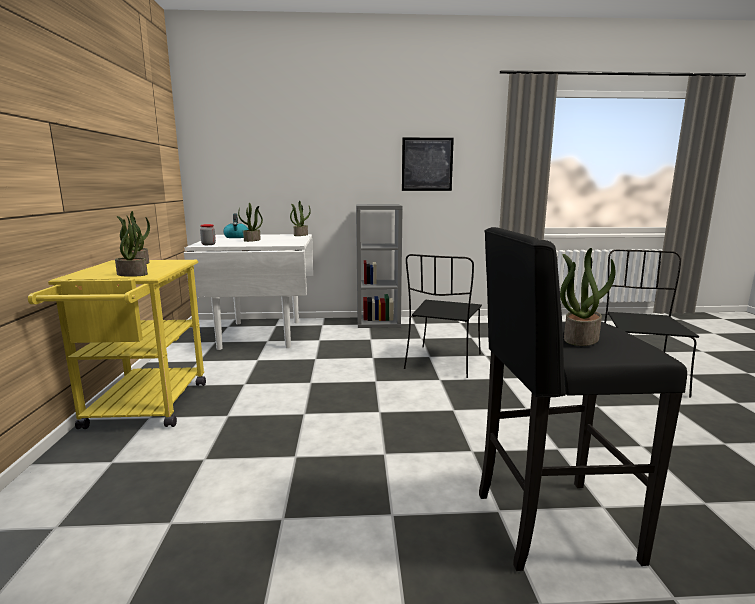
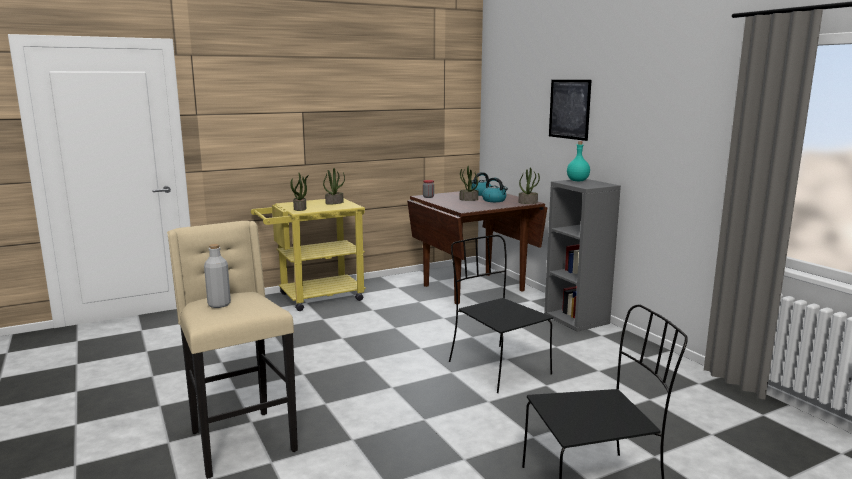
camera: 65 degrees right, 0 degrees up
(262, 334) = (474, 288): white dining table -> brown dining table
(273, 238) = (494, 200): none -> kettle
(367, 204) = (578, 181): none -> turquoise bottle
(427, 164) = (653, 140): picture -> picture (569, 109)
(443, 362) = (497, 367): black chair -> black chair turned 60 degrees clockwise
(550, 526) = (240, 441): black stool -> beige stool
(580, 338) = (219, 304): potted plant -> grey bottle

